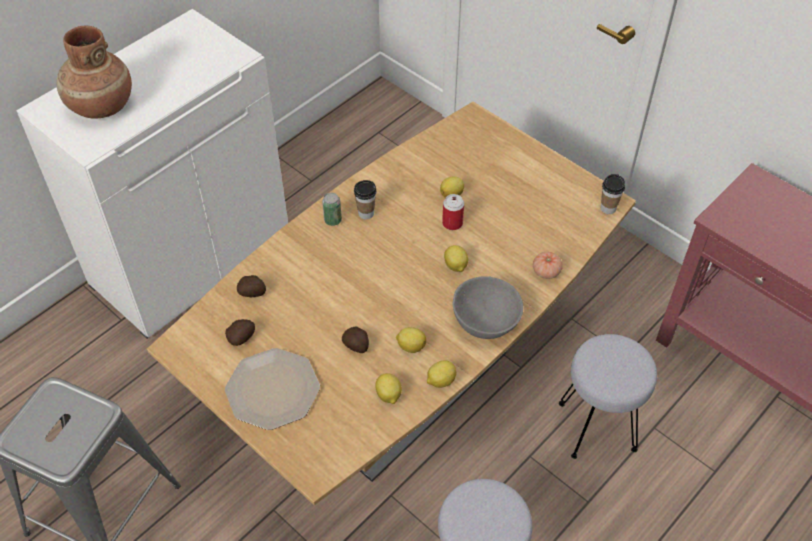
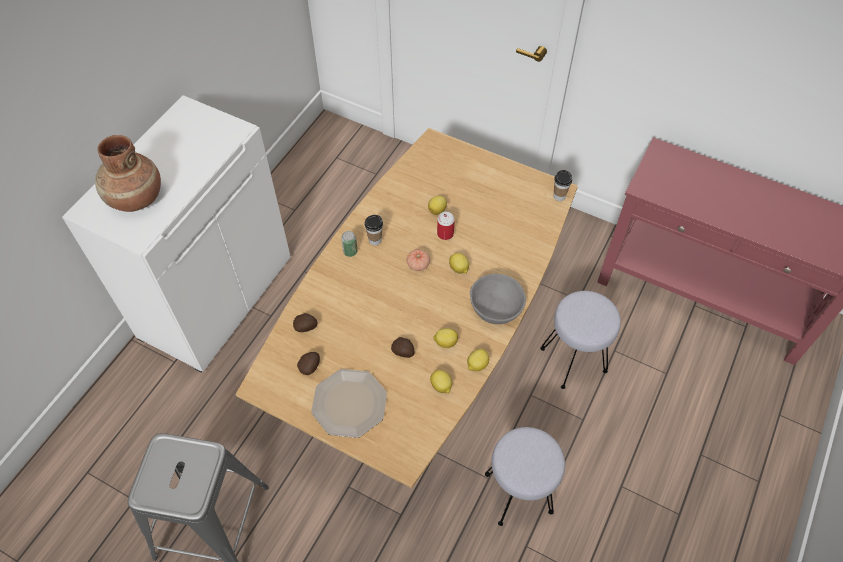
camera: 15 degrees left, 5 degrees up
(546, 271) = (529, 258): tomato -> tomato (418, 264)

